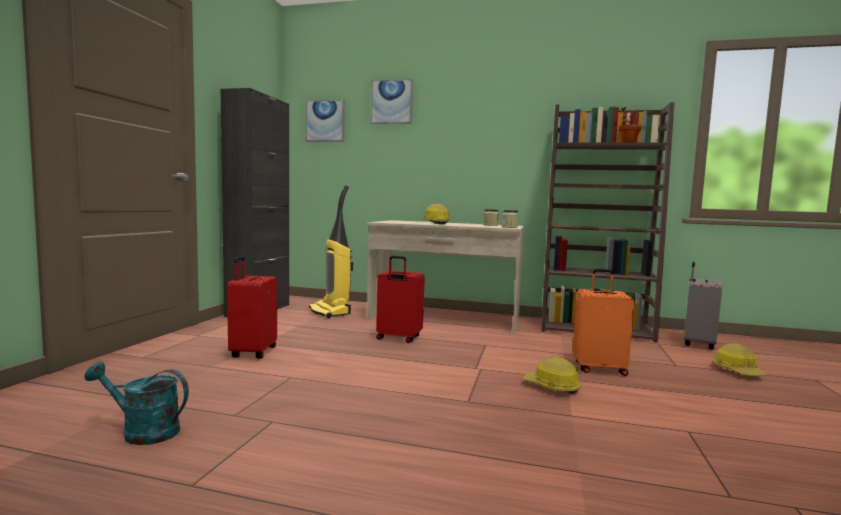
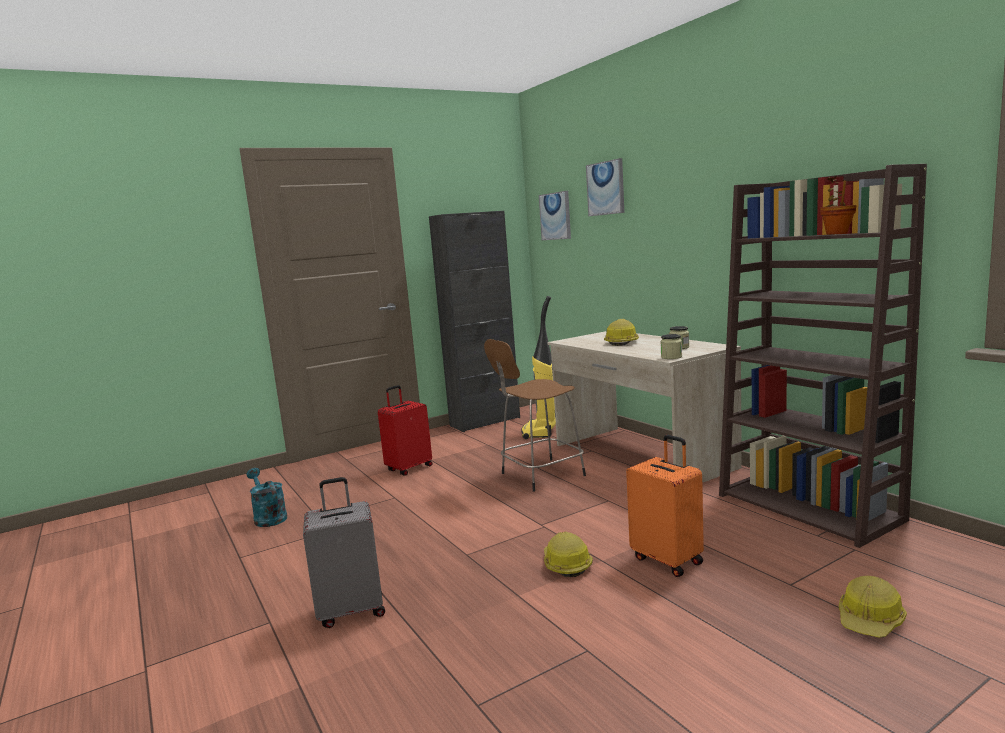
camera: 45 degrees right, 5 degrees up
(398, 338) = (540, 475): red suitcase -> brown stool
(697, 344) = (931, 566): grey suitcase -> grey suitcase (351, 611)

